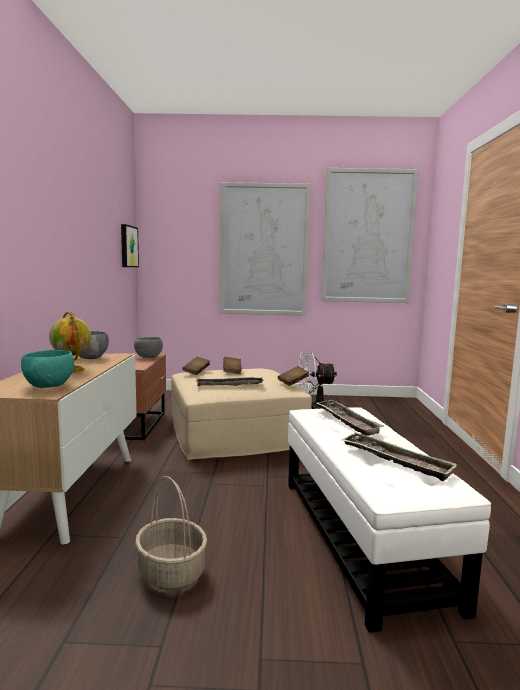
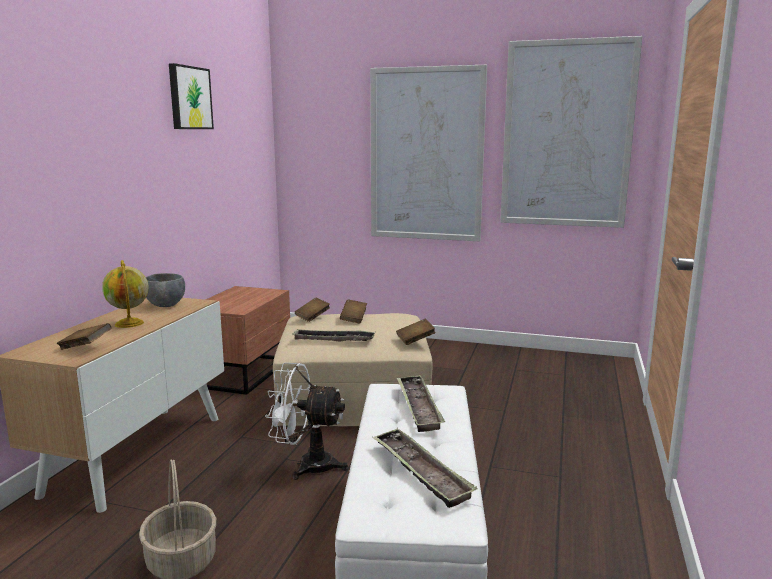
camera: 15 degrees right, 5 degrees up
(50, 386) = (85, 347): turquoise bowl -> brown book
(128, 246) = (256, 155): picture -> picture (189, 98)
(149, 357) = (264, 295): grey bowl -> none
(313, 408) = (476, 366): white fan -> white fan (307, 465)

